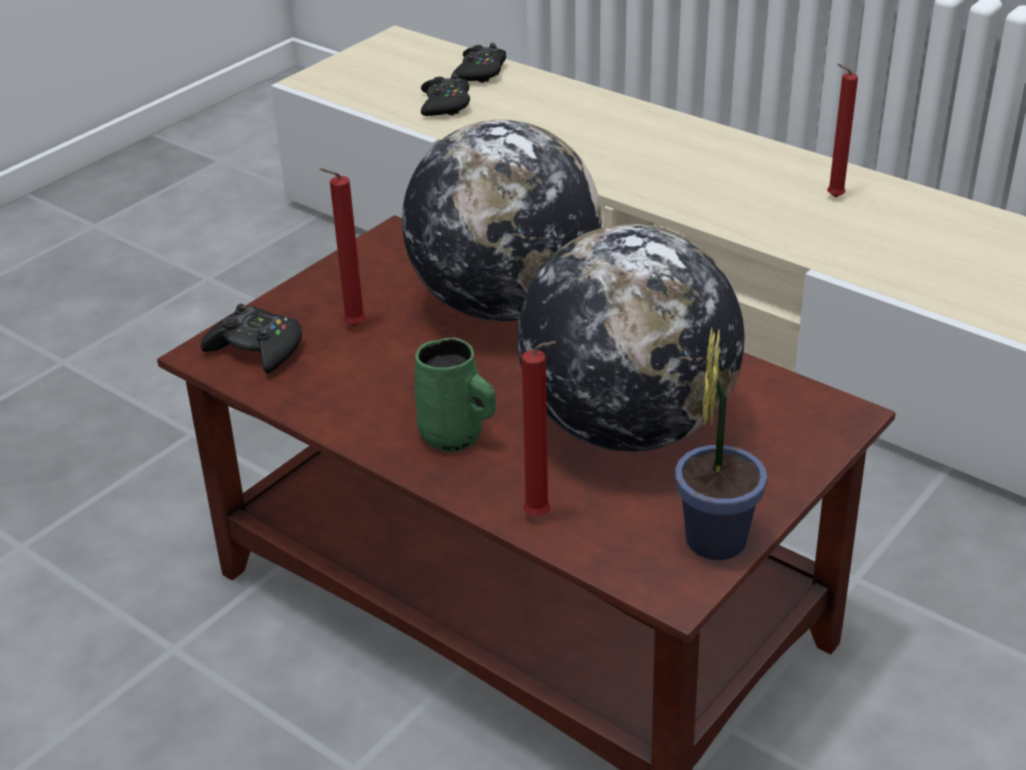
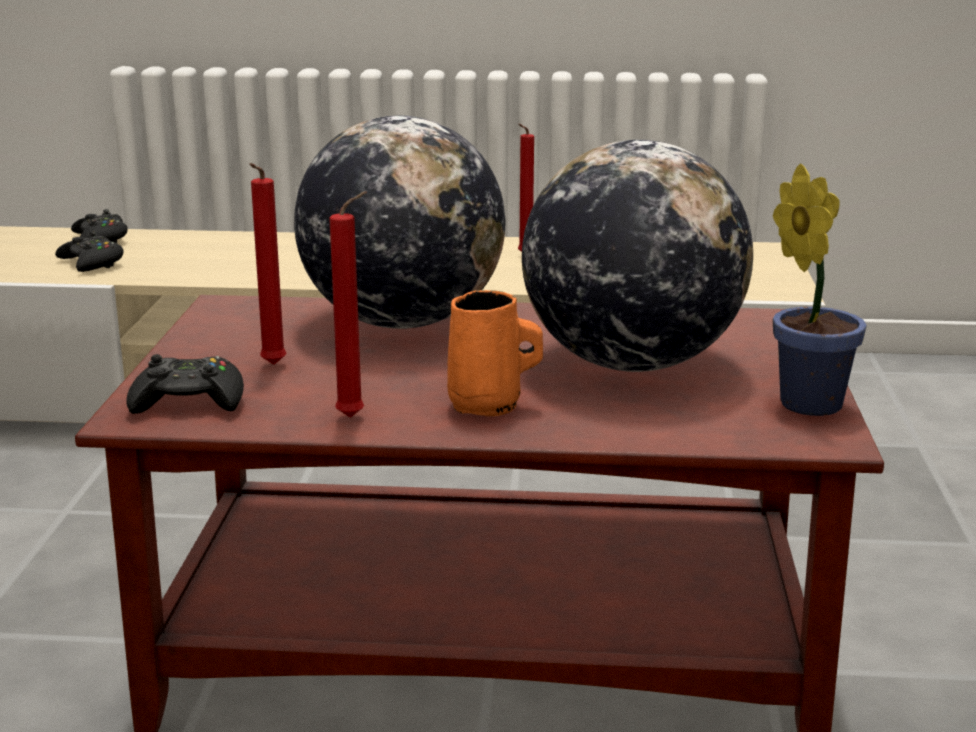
camera: 35 degrees left, 15 degrees down
(454, 436) = (489, 406): green mug -> orange mug
(541, 517) = (650, 431): red candle -> red candle (355, 417)

